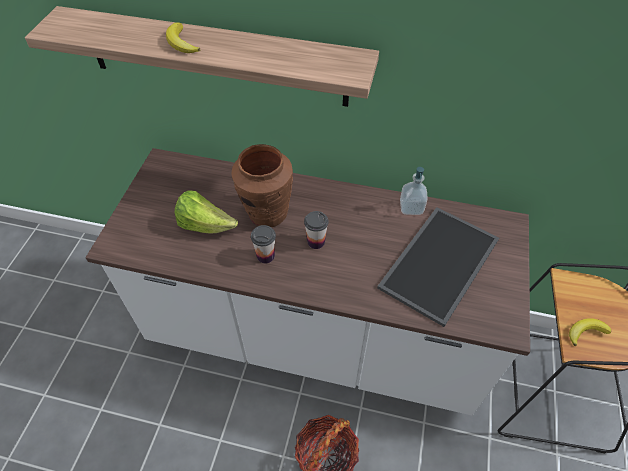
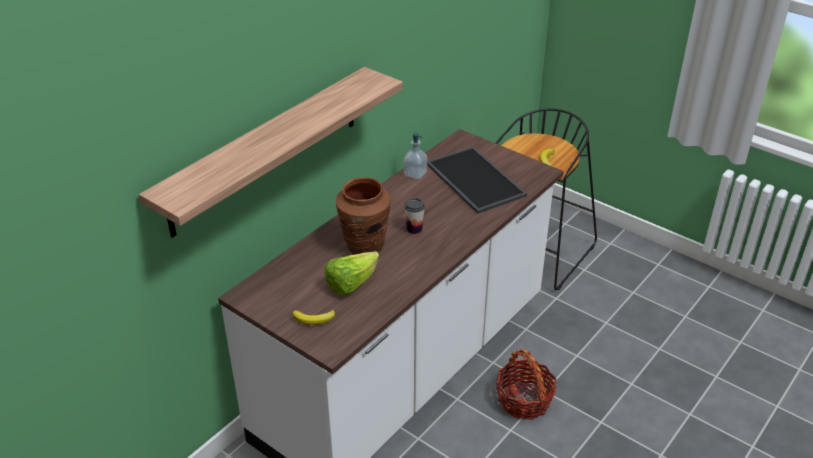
camera: 65 degrees left, 15 degrees down
(181, 42) = (274, 139): banana -> banana (314, 319)
(265, 256) = (410, 258): cup -> none

